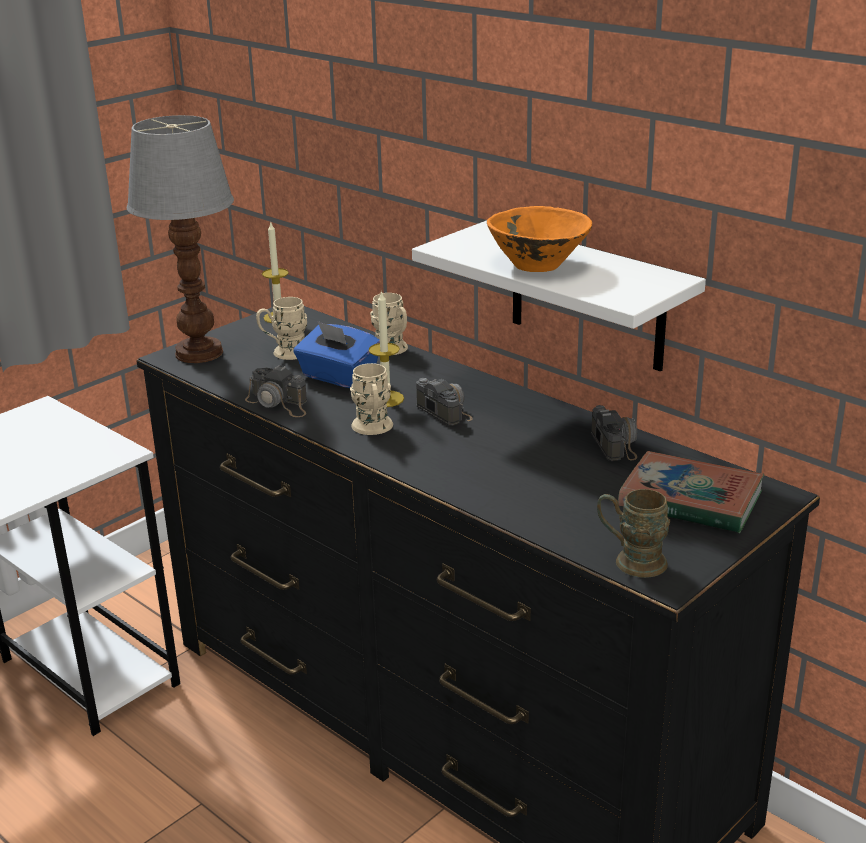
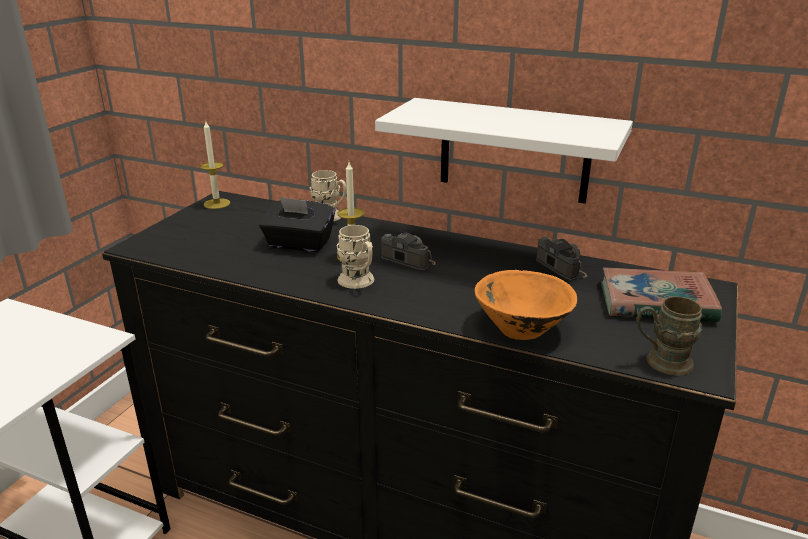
camera: 20 degrees left, 0 degrees up
(197, 353) = (159, 240): table lamp -> none
(279, 403) = (261, 273): camera -> none
(285, 353) = (240, 231): beige mug -> none
(338, 377) = (299, 244): blue tissue box -> black tissue box
(538, 265) = (495, 122): orange bowl -> orange bowl (522, 329)

